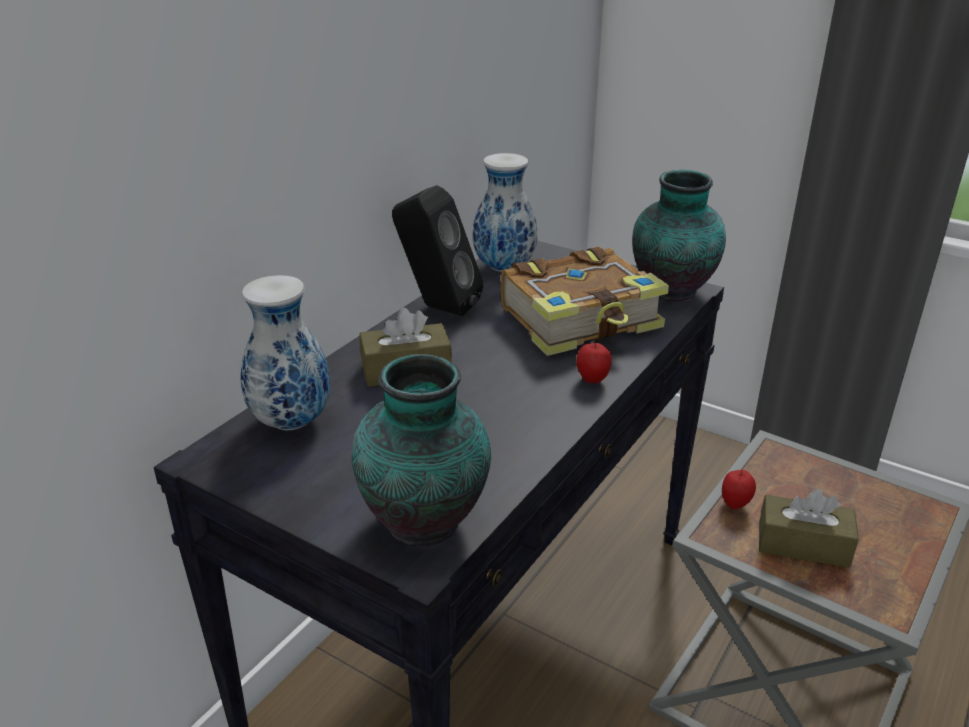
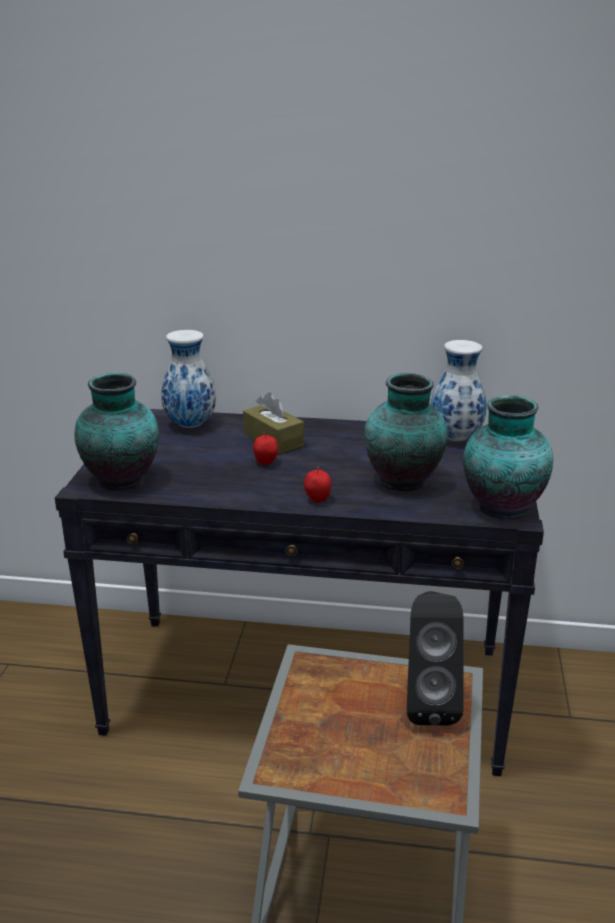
camera: 65 degrees right, 5 degrees down
(437, 308) = (364, 430): black speaker -> black speaker (428, 703)
(582, 320) = (404, 481): book -> vase
(735, 504) = (355, 667): apple -> apple (265, 463)
(803, 544) = (329, 712): brown tissue box -> none

